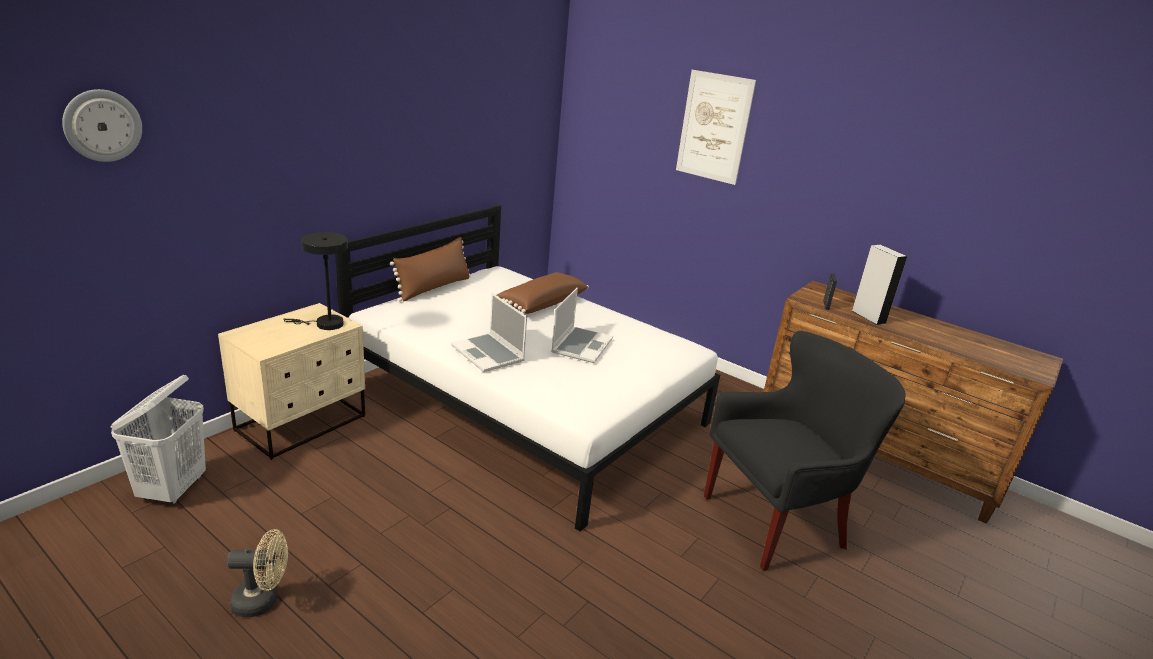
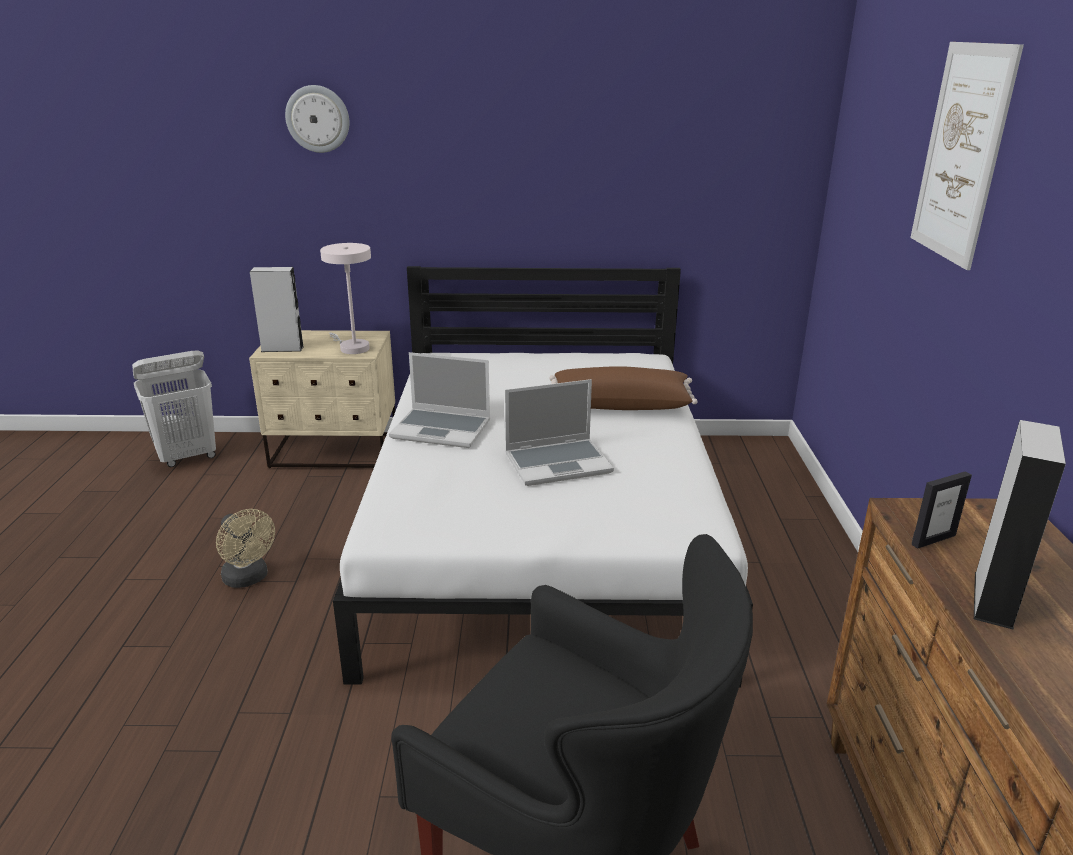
camera: 55 degrees right, 0 degrees up
(102, 125) = (171, 106): wall clock -> wall clock (318, 119)
(263, 600) = (84, 561): beige fan -> beige fan (249, 579)
(270, 344) = (282, 349): none -> grey speaker
(324, 324) = (351, 347): black table lamp -> white table lamp
(434, 288) = (539, 354): brown pillow -> none
(489, 354) = (442, 429): laptop -> laptop turned 90 degrees counterclockwise

